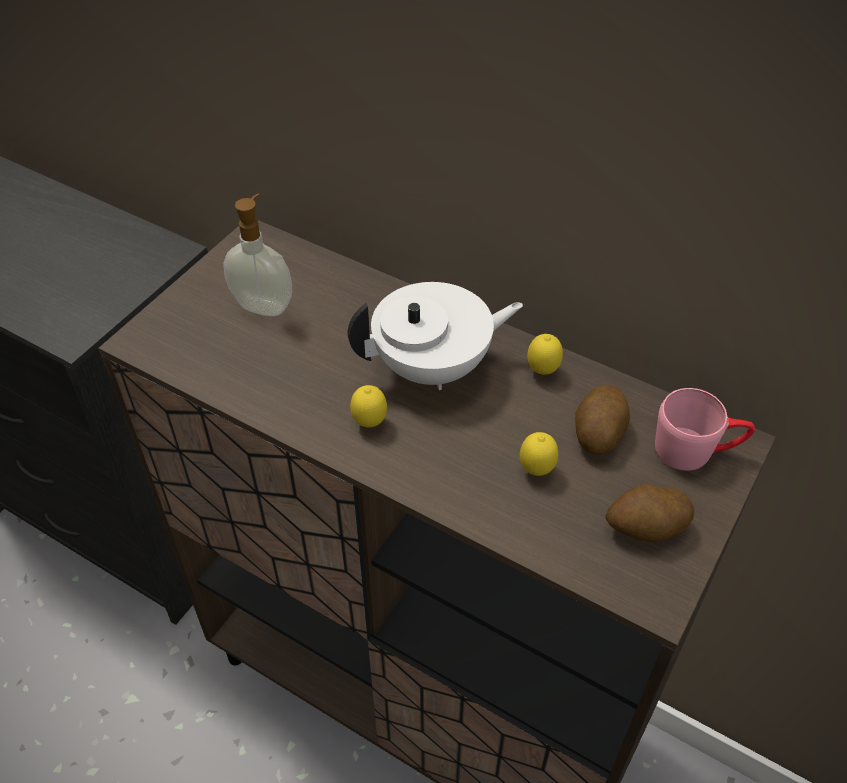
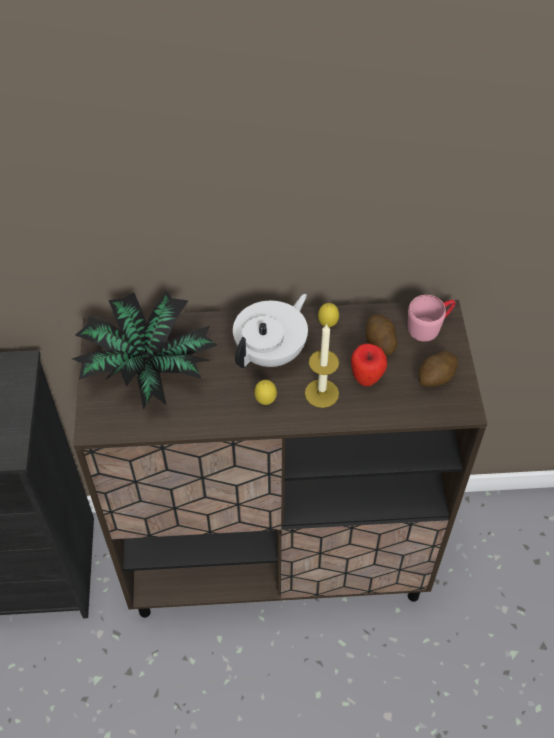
camera: 35 degrees left, 5 degrees up
(264, 305) = (146, 368): soap dispenser -> potted plant
(454, 455) = (321, 393): none -> candle
(536, 470) = (366, 378): lemon -> apple

